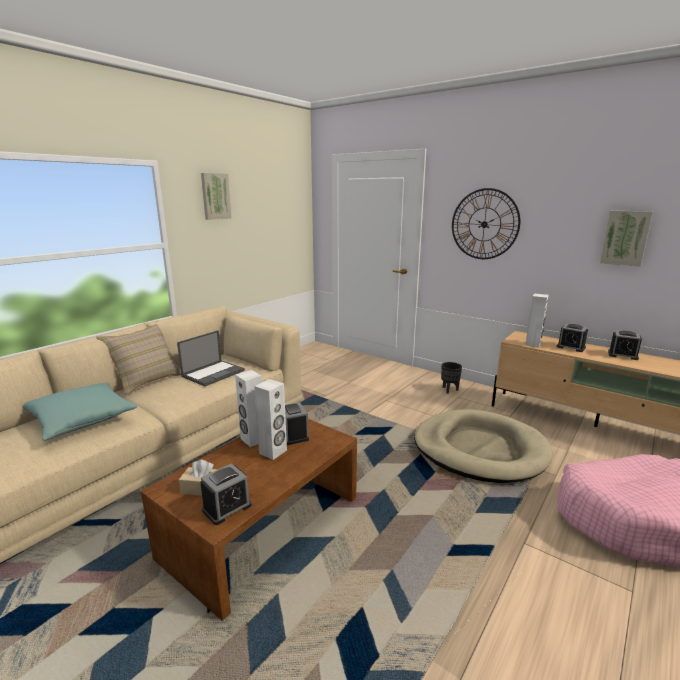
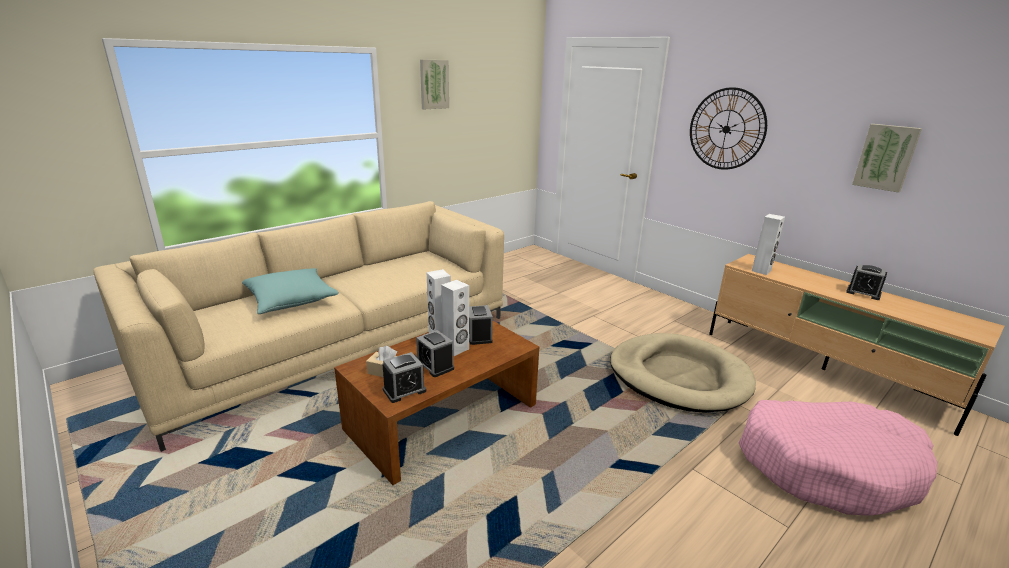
camera: 10 degrees right, 5 degrees up
(147, 380) = (352, 270): beige pillow -> none
(213, 373) = (414, 269): laptop -> none
(449, 390) = (667, 312): black planter -> none
(571, 347) = (805, 278): alarm clock -> alarm clock (435, 365)

